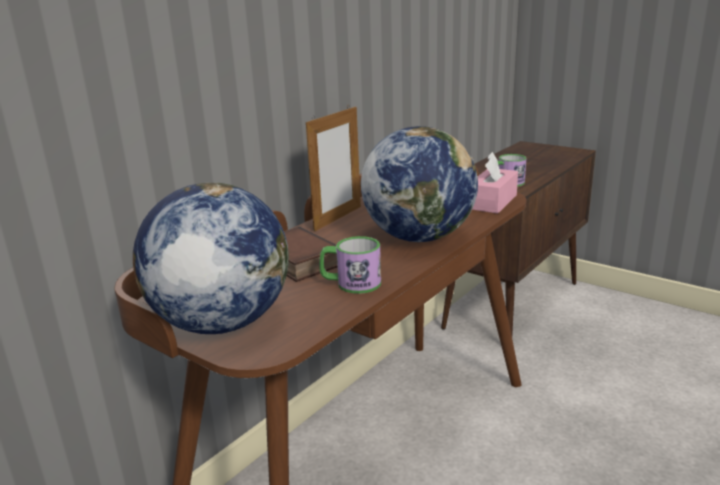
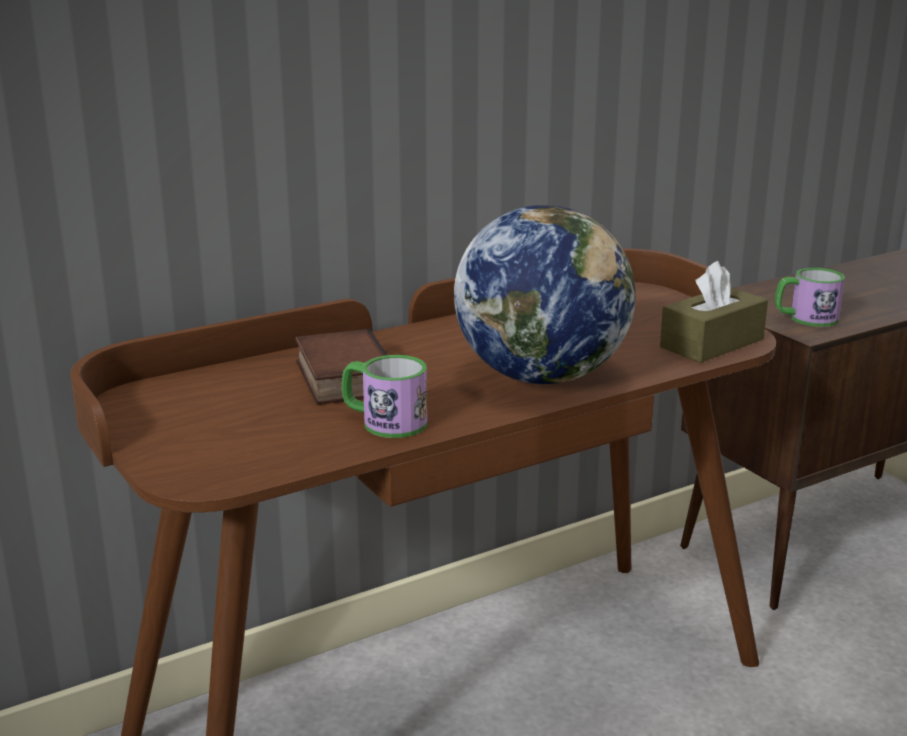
camera: 20 degrees right, 0 degrees up
(221, 323) = (182, 437): globe -> none
(338, 218) = (455, 327): picture frame -> none
(492, 202) = (712, 343): pink tissue box -> brown tissue box

